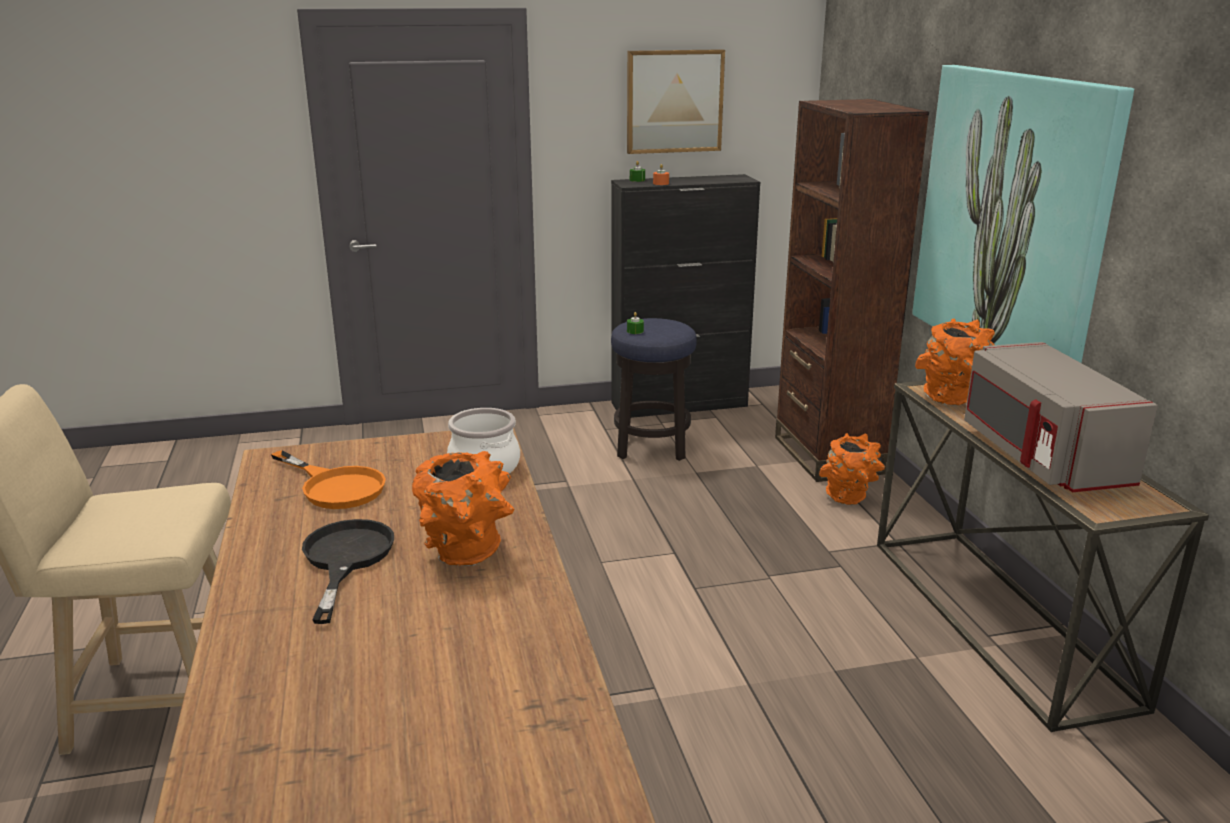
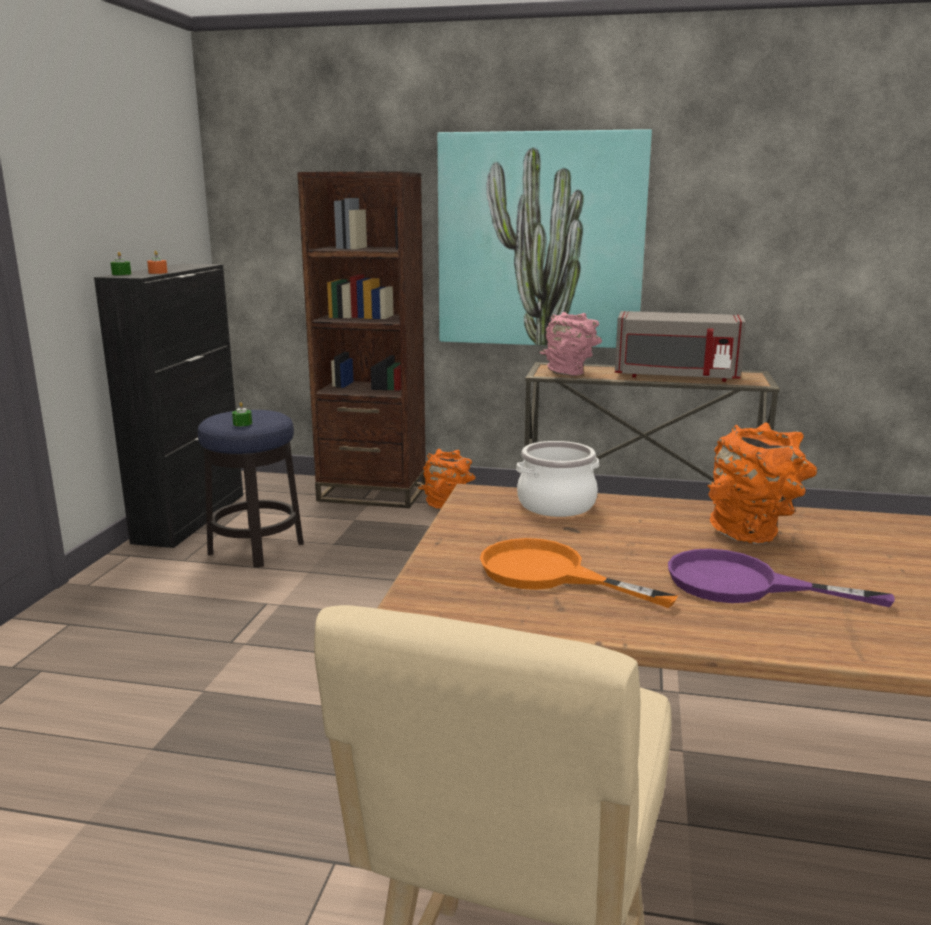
camera: 65 degrees left, 5 degrees down
(335, 486) = (548, 574): orange frying pan -> orange frying pan turned 120 degrees counterclockwise
(345, 559) = (743, 584): black frying pan -> purple frying pan
(674, 101) = (121, 185): picture -> none
(952, 399) = (570, 373): orange vase -> pink vase

